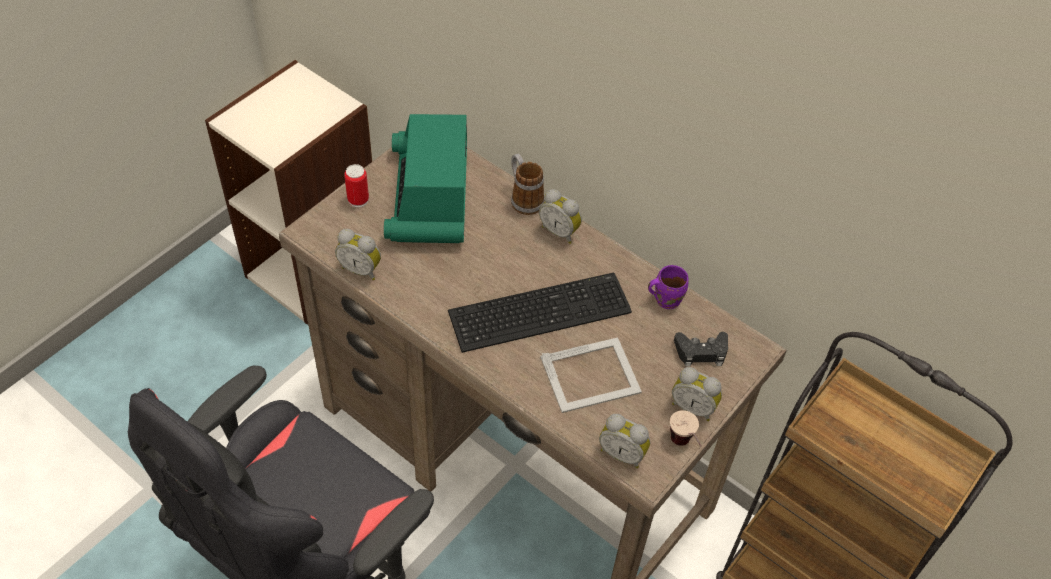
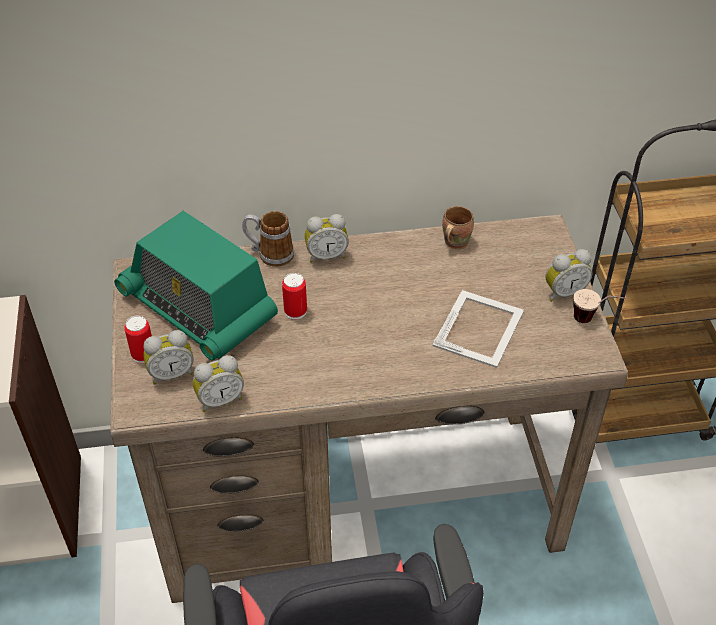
camera: 45 degrees left, 5 degrees down
(485, 252) = (295, 311): none -> can
(536, 310) = (385, 318): keyboard -> none
(622, 453) = (566, 357): alarm clock -> alarm clock (171, 373)
(665, 298) = (454, 242): purple mug -> brown mug
(701, 352) = (520, 256): black game controller -> none

